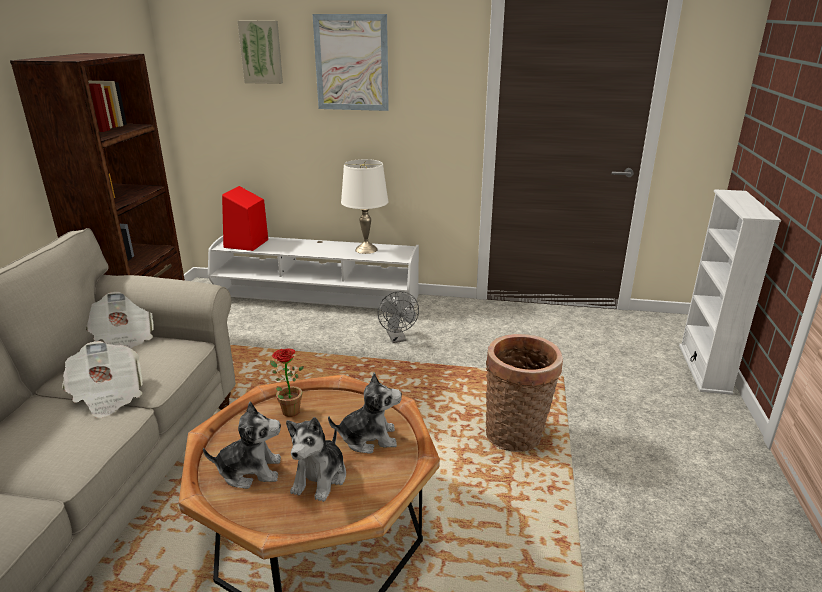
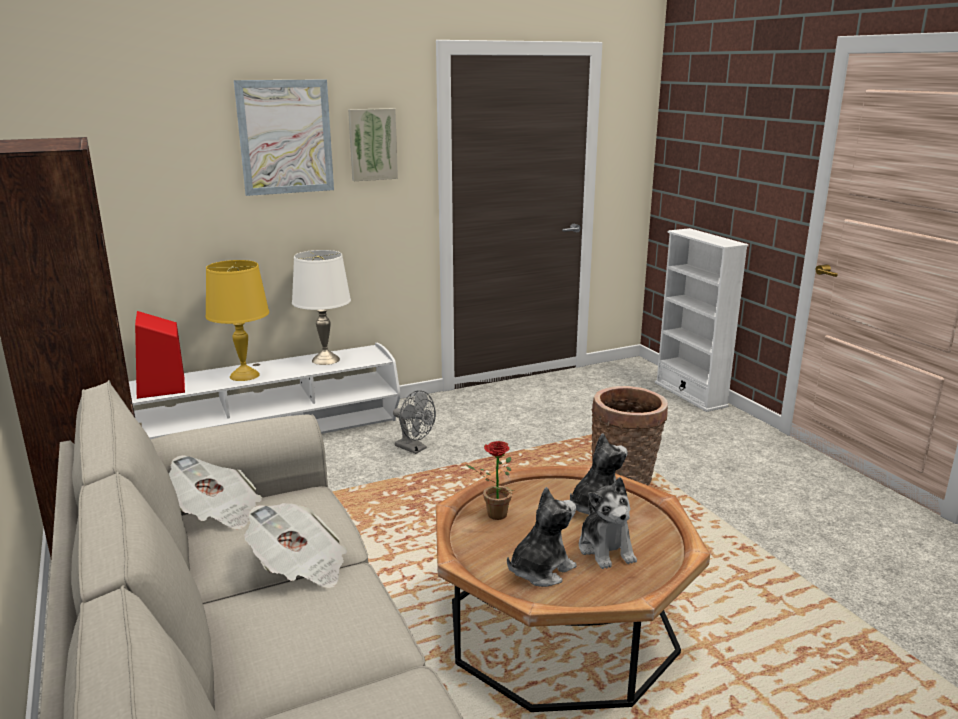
camera: 35 degrees left, 5 degrees down
(261, 52) = (161, 129): picture -> picture (372, 144)
(301, 248) = (244, 375): none -> yellow table lamp

